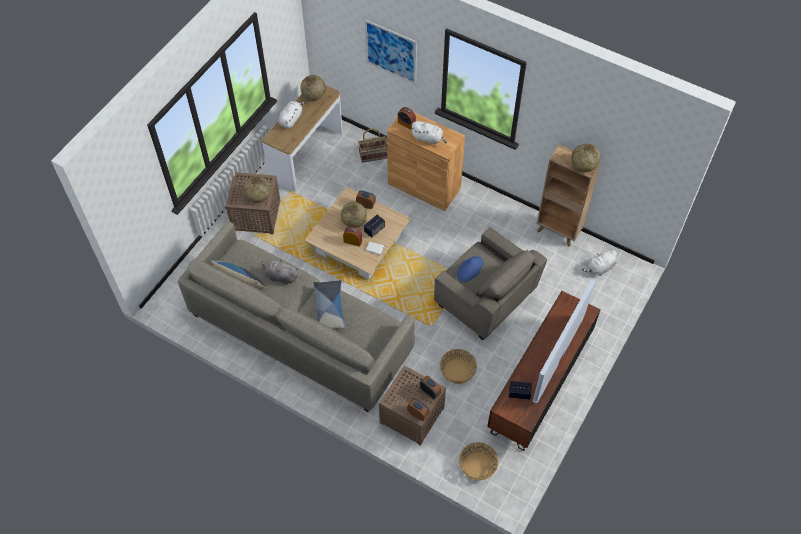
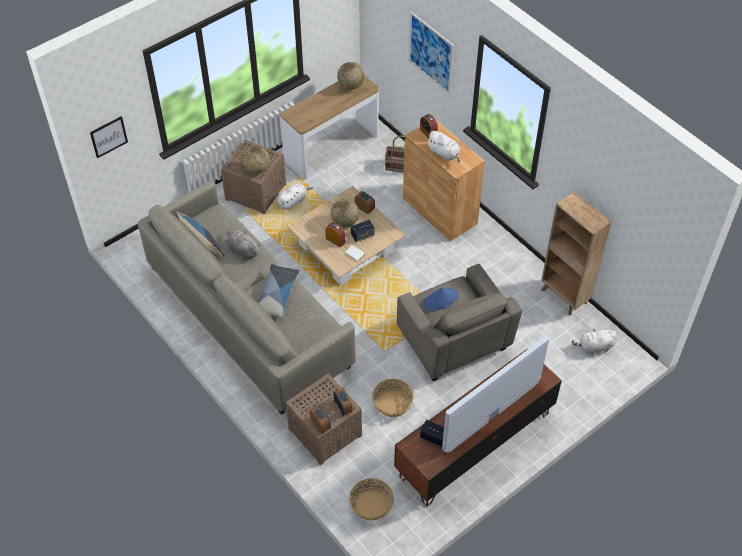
camera: 20 degrees right, 5 degrees down
(131, 212) = (108, 137): none -> picture
(291, 119) = (318, 101): white plush toy -> white plush toy (293, 201)
(583, 166) = (590, 220): globe -> none

